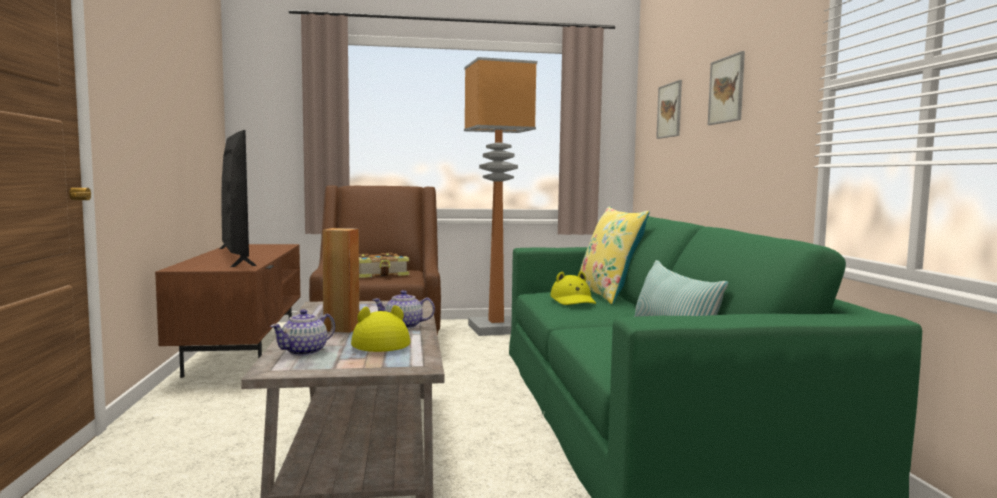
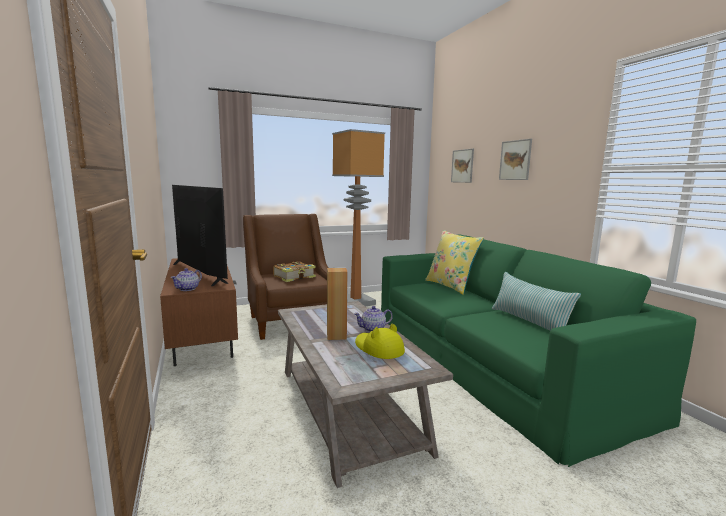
camera: 15 degrees left, 5 degrees up
(305, 352) = (341, 363): teapot -> teapot (188, 289)
(573, 301) = (438, 293): yellow hat -> none

